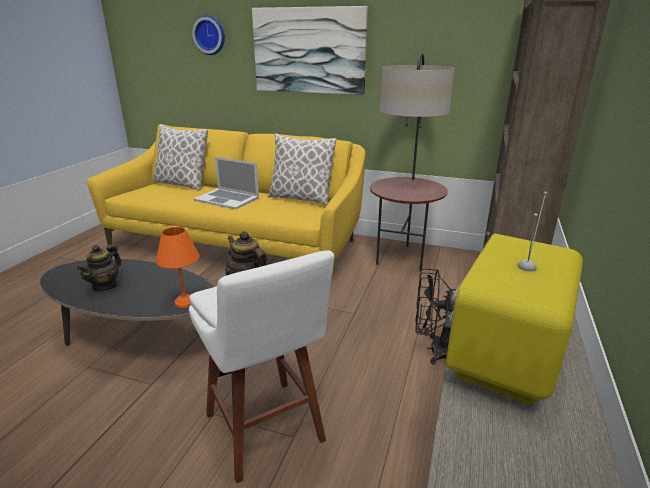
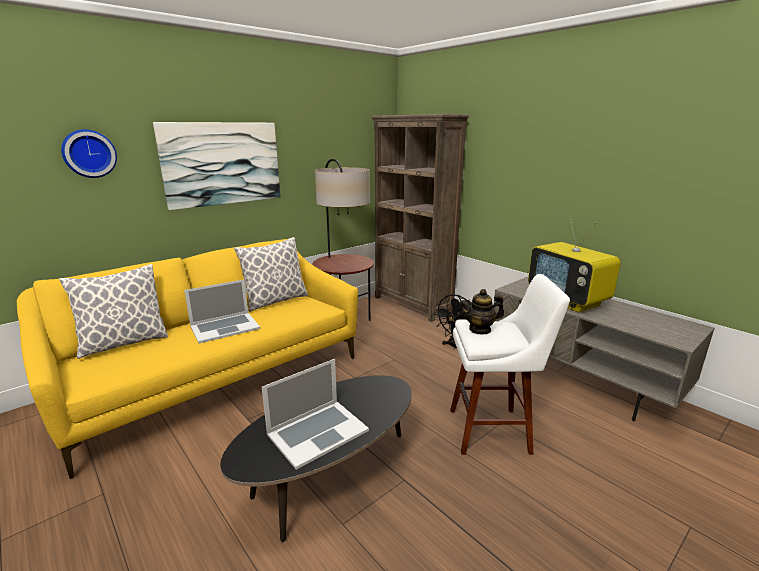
camera: 60 degrees left, 5 degrees down
(105, 286) = (317, 432): teapot -> laptop
(184, 302) = (393, 392): orange table lamp -> none

